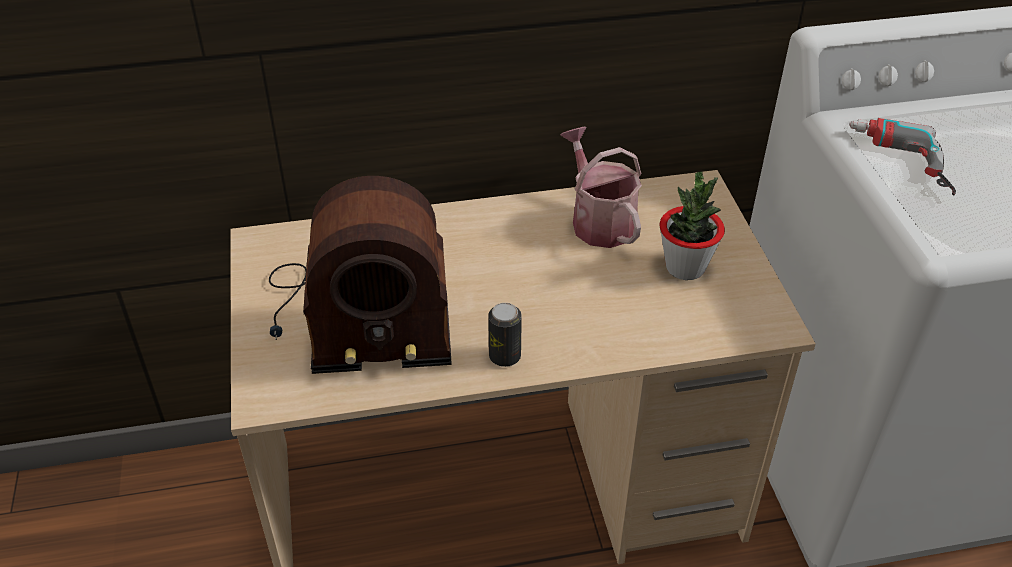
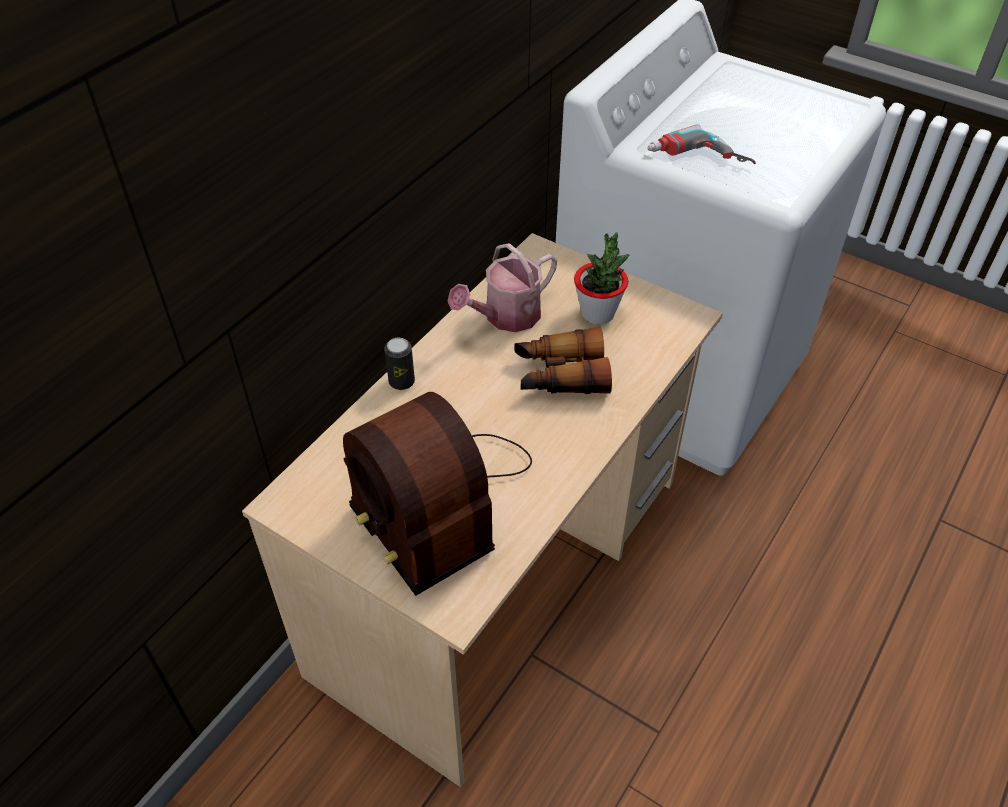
camera: 45 degrees left, 5 degrees up
(358, 314) = (437, 499): radio -> radio turned 105 degrees clockwise
(505, 356) = (571, 453): can -> can (401, 381)
(581, 293) = (560, 375): none -> binoculars
(599, 220) = (506, 317): watering can -> watering can turned 60 degrees counterclockwise

